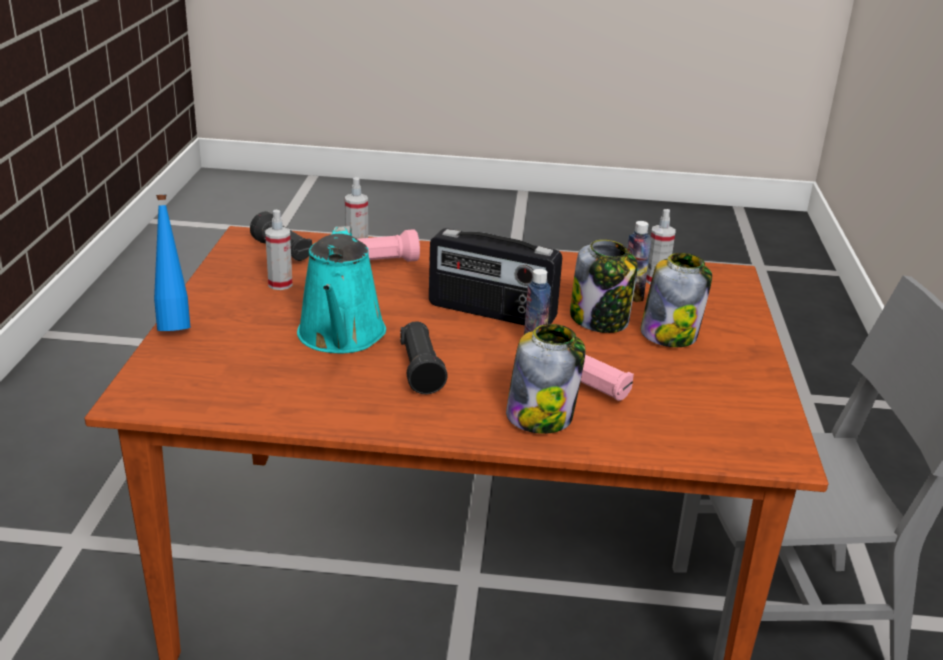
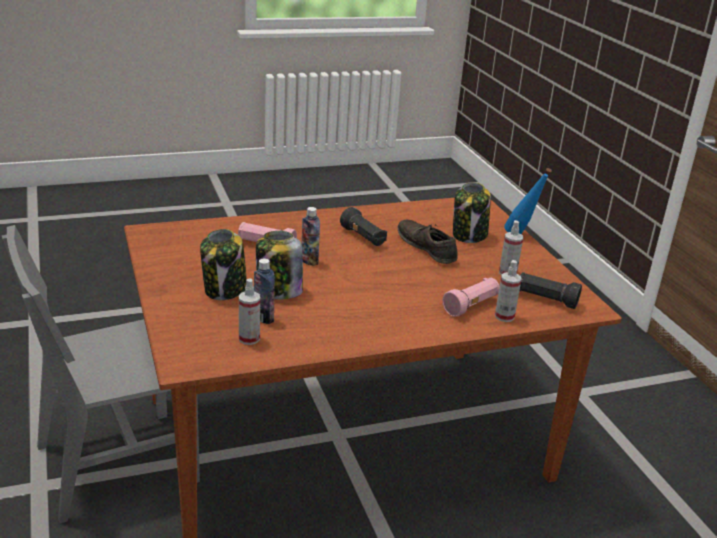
camera: 155 degrees right, 0 degrees up
(341, 337) = (426, 247): turquoise watering can -> brown shoe
(491, 313) = (355, 281): radio -> none
(541, 416) = (282, 227): jar -> jar (469, 235)

